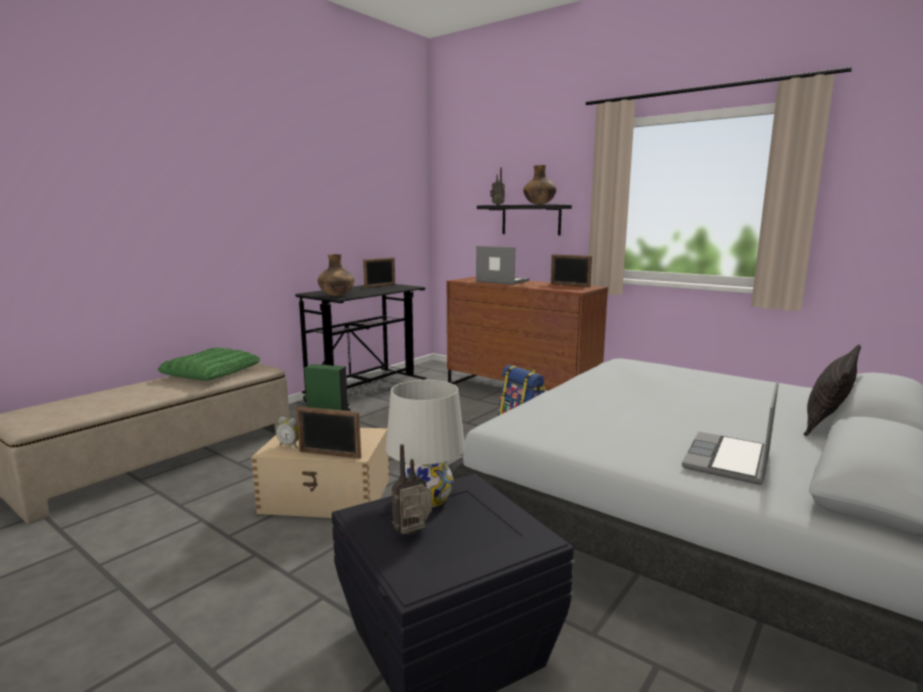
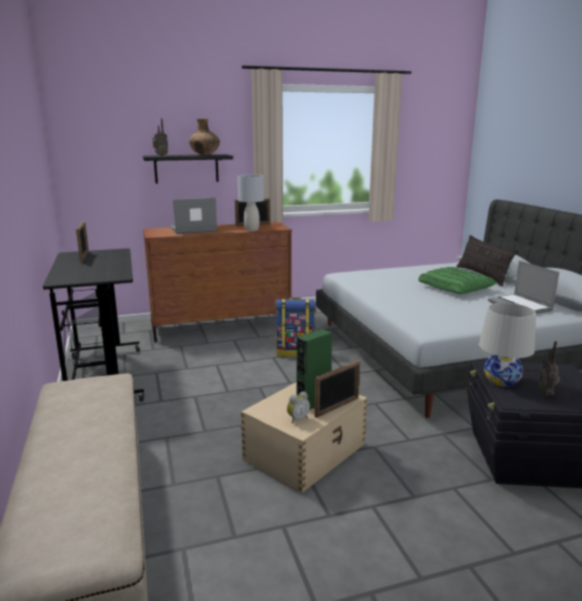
camera: 55 degrees left, 5 degrees up
(211, 374) = (82, 408): green pillow -> green pillow (455, 288)
(336, 296) = (105, 276): brown vase -> none
(546, 287) = (251, 229): none -> grey table lamp

